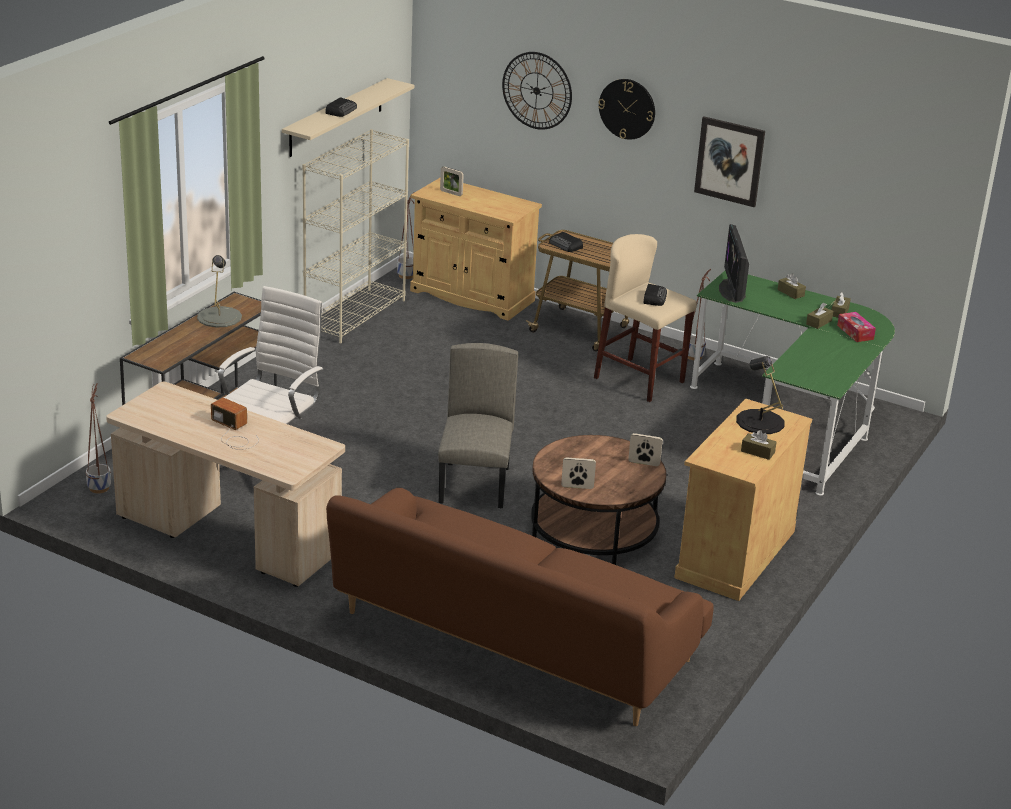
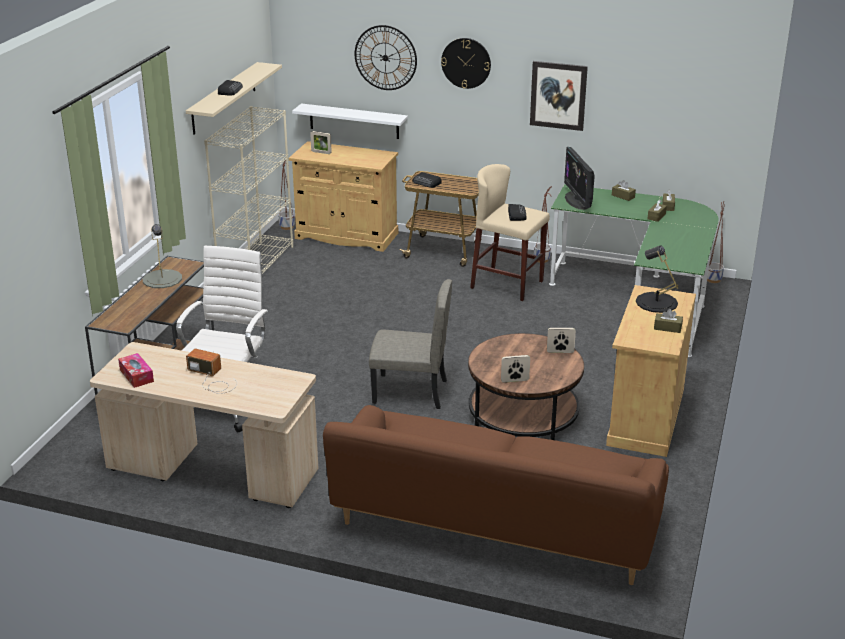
camera: 10 degrees left, 0 degrees up
(99, 488) = (82, 446): planter -> planter (713, 280)
(475, 485) = (410, 392): beige chair -> beige chair turned 105 degrees clockwise
(495, 160) = (354, 121): none -> white shelf
(855, 332) = (688, 220): tissue box -> tissue box (136, 375)

